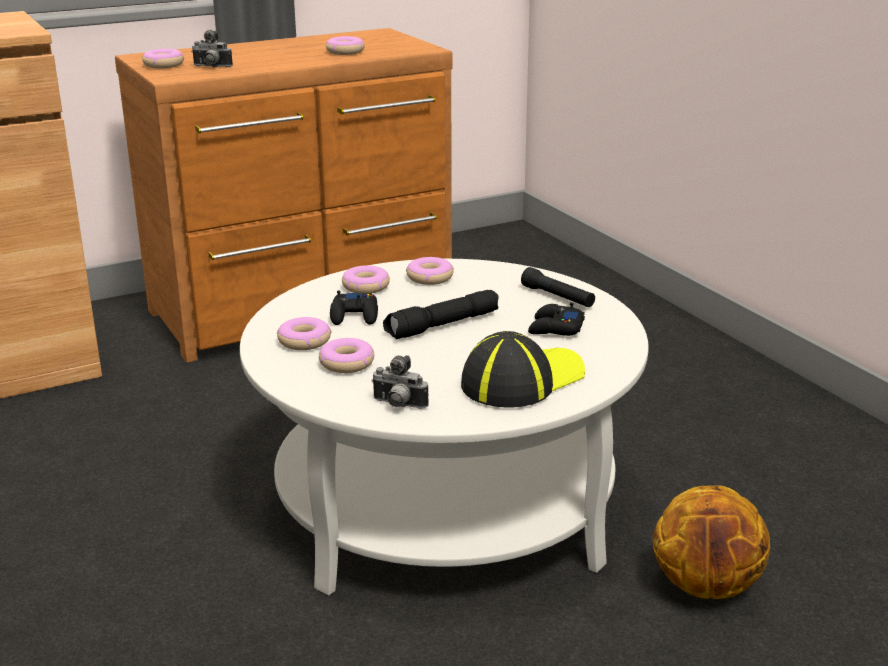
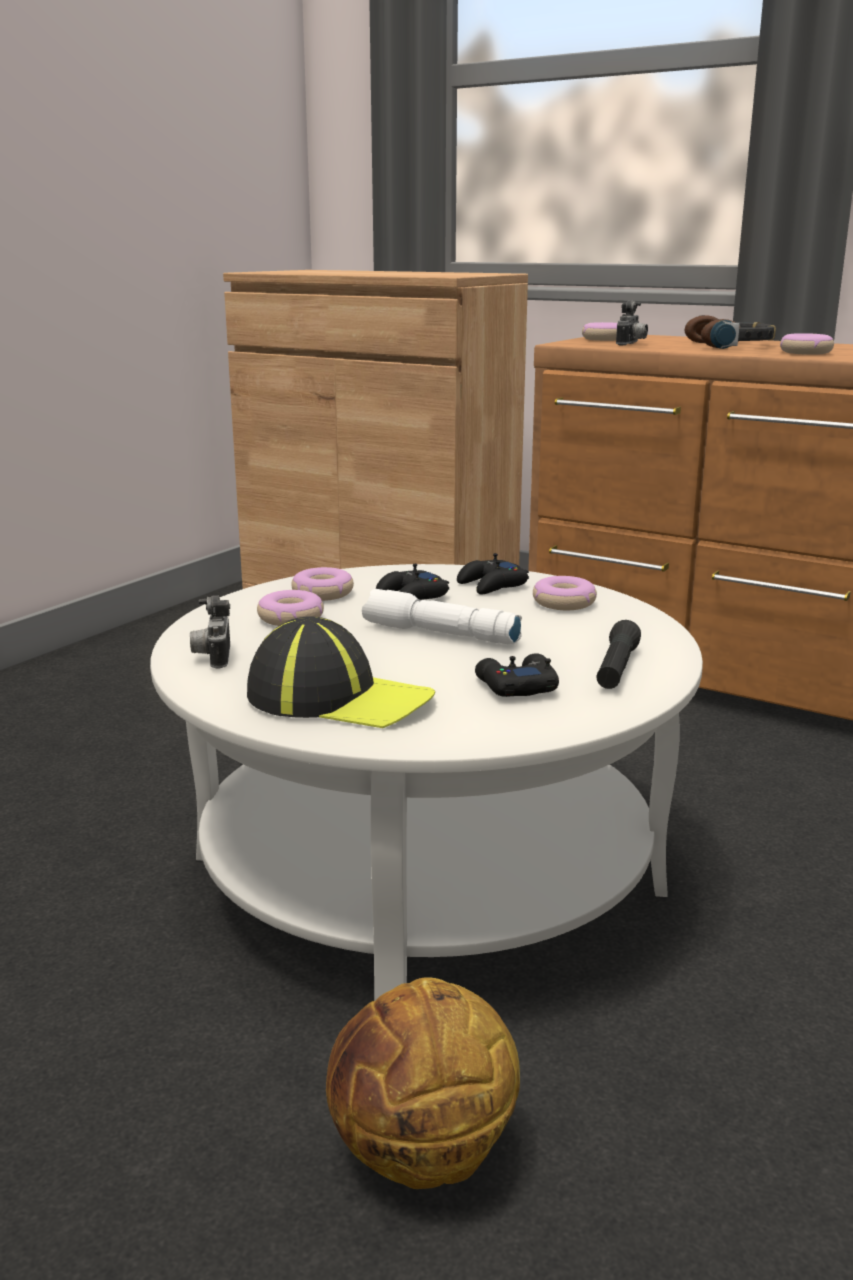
camera: 60 degrees right, 5 degrees down
(211, 67) = (631, 344): camera -> camera turned 135 degrees counterclockwise
(272, 53) = (731, 345): none -> headphones
(365, 287) = (492, 585): donut -> black game controller
(442, 326) = (439, 634): black flashlight -> white flashlight

